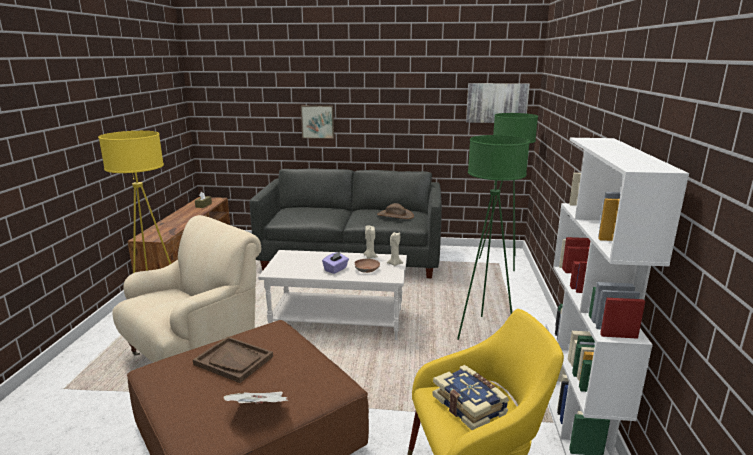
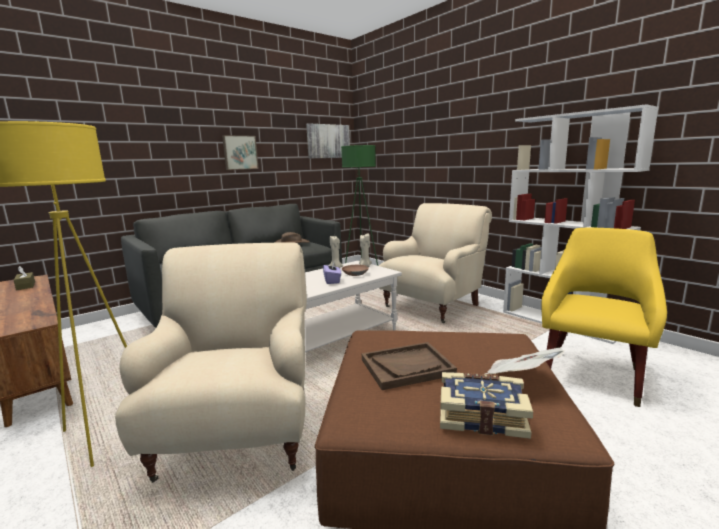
camera: 45 degrees left, 5 degrees down
(318, 121) = (167, 163): picture -> picture (240, 152)
(470, 405) = (599, 303): book -> book (481, 415)
(483, 332) = (432, 306): green floor lamp -> beige armchair

